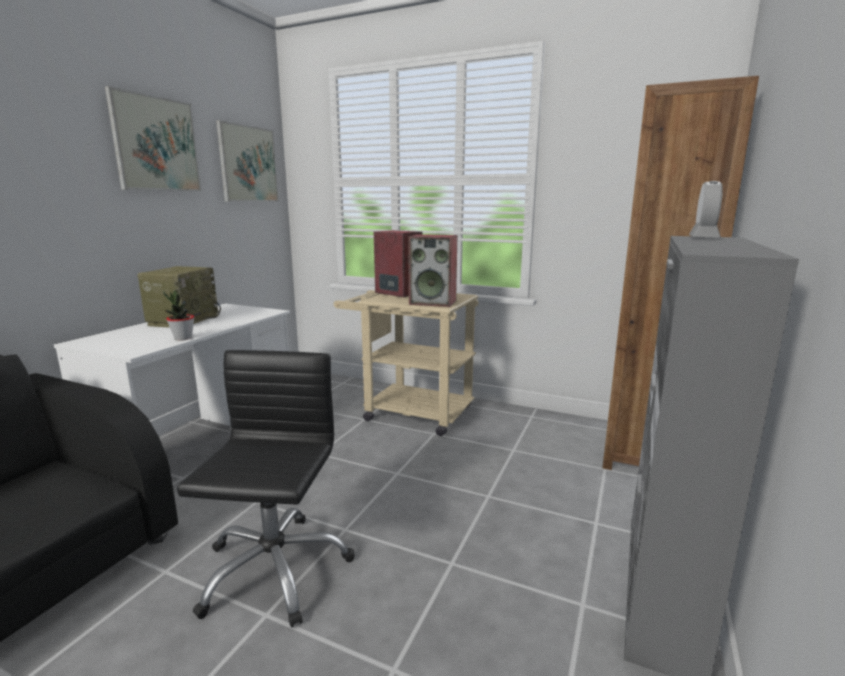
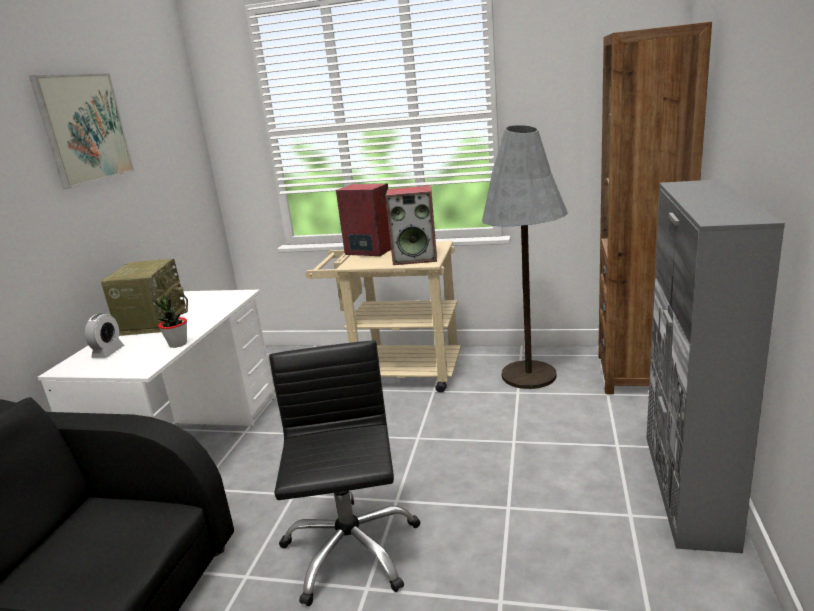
camera: 10 degrees left, 5 degrees up
(248, 164) = (169, 127): picture -> none
(531, 436) = (528, 375): none -> grey floor lamp
(703, 237) = (690, 185): alarm clock -> alarm clock (108, 352)

